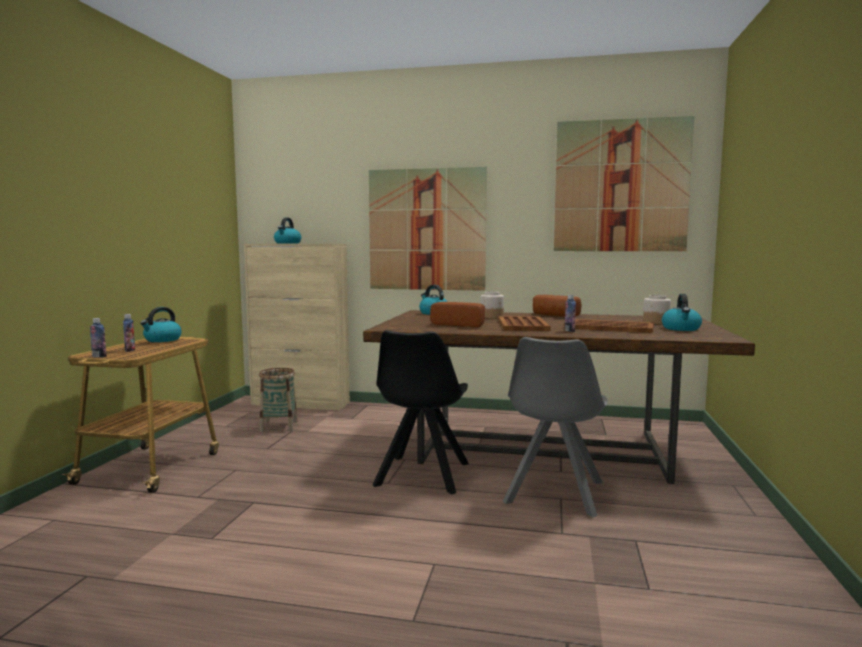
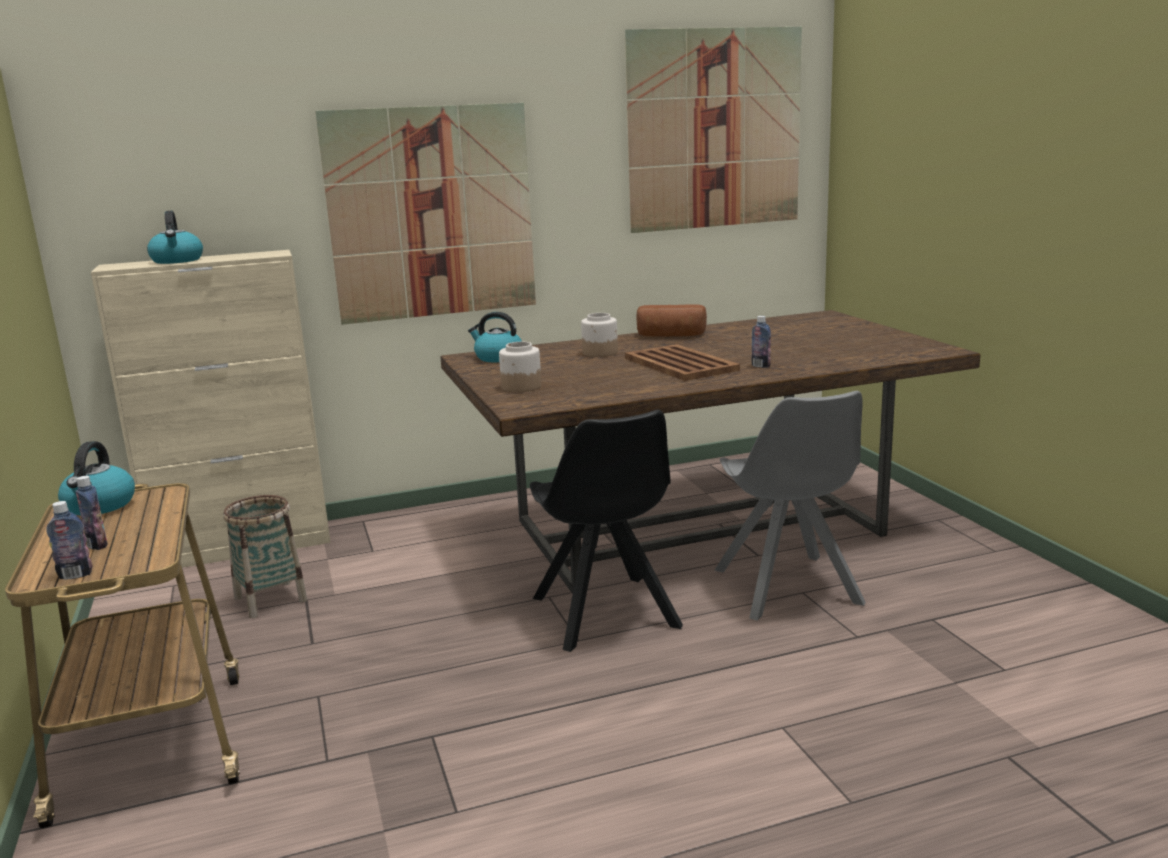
camera: 30 degrees left, 10 degrees up
(459, 324) = (600, 379): bread -> none
(610, 327) = (788, 350): brown tray -> none
(655, 322) = (814, 330): jar -> jar (521, 387)
(681, 329) = (865, 339): kettle -> none

